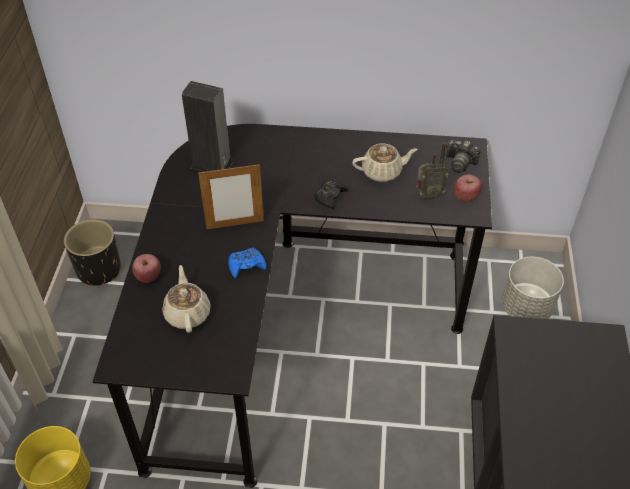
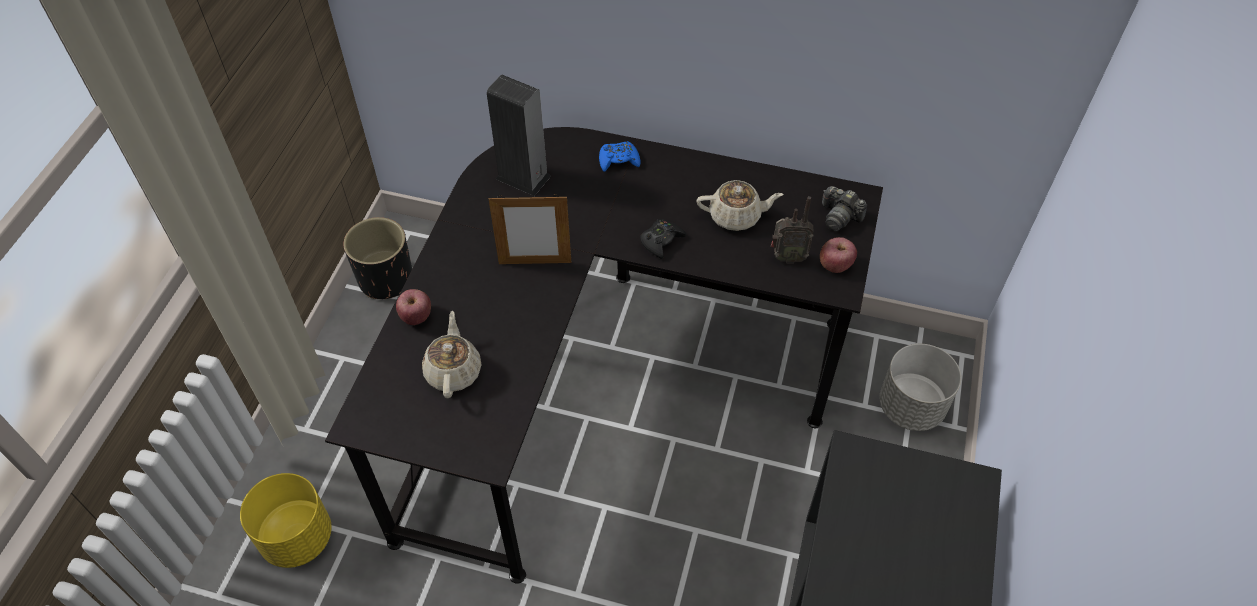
camera: 10 degrees right, 5 degrees up
(246, 265) = (537, 319): blue game controller -> blue game controller (618, 160)

